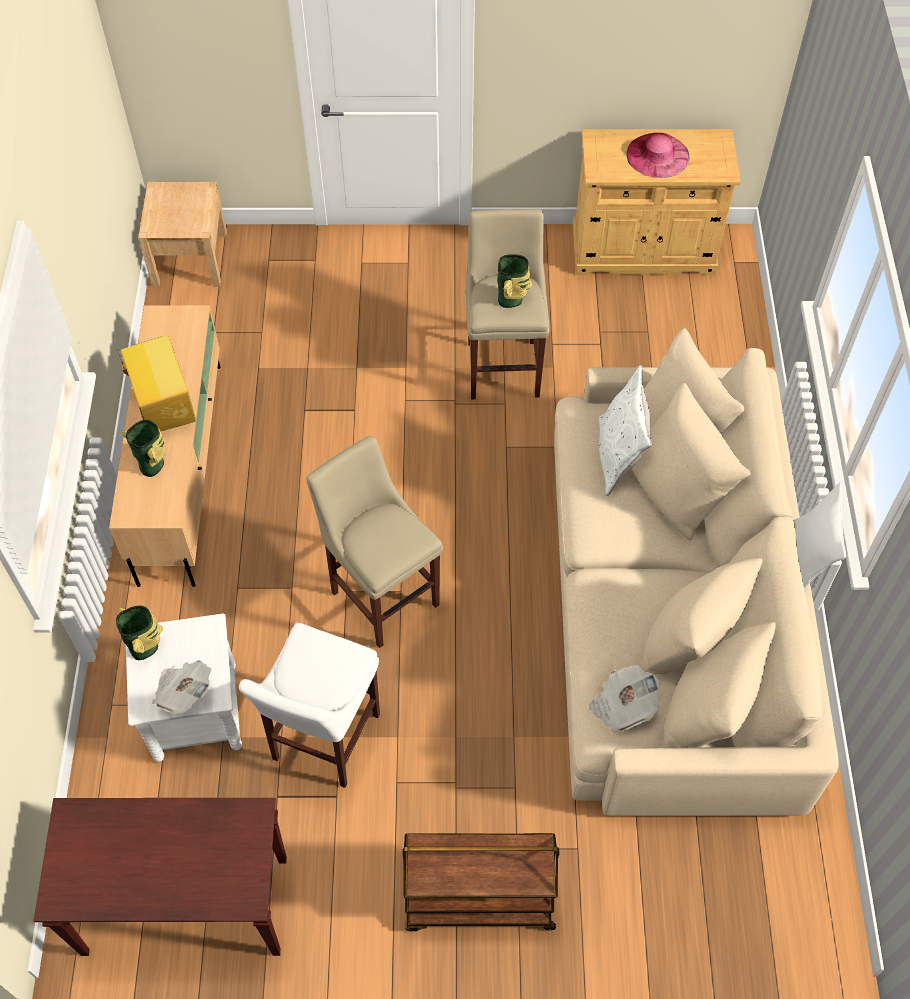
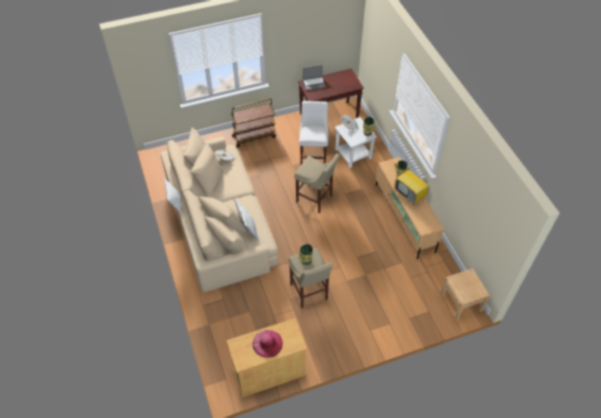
camera: 160 degrees right, 5 degrees down
(213, 883) = (314, 83): none -> laptop

